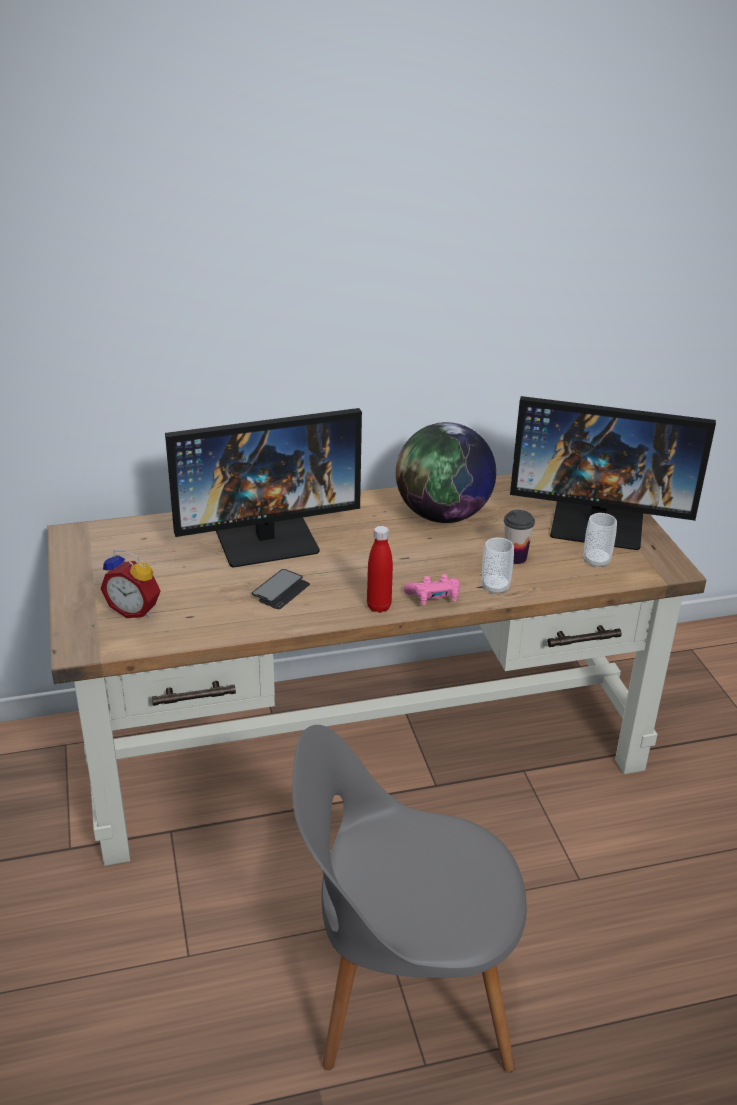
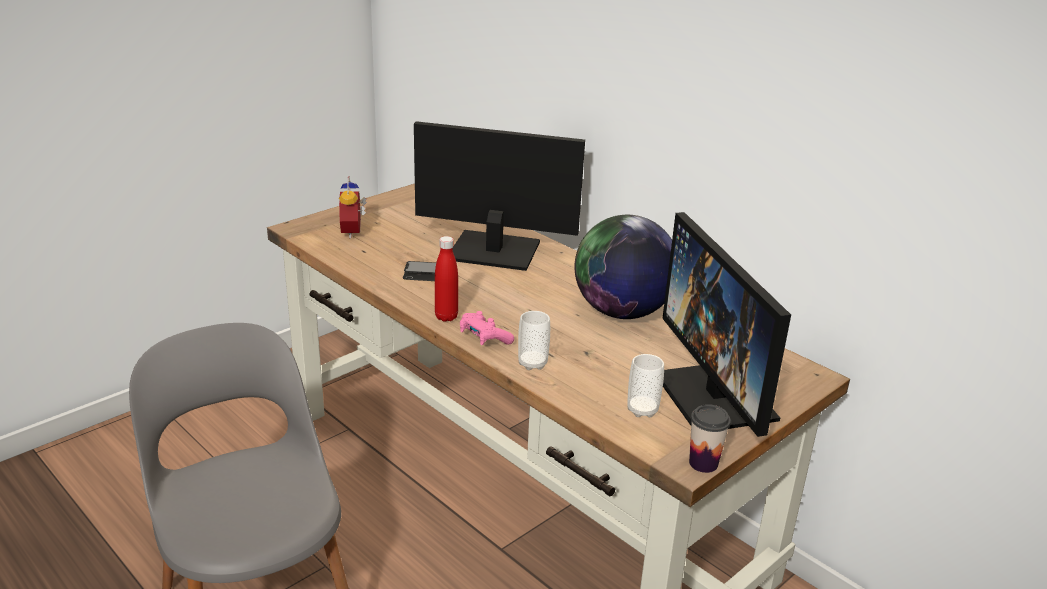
camera: 60 degrees right, 5 degrees down
(267, 539) = (493, 250): monitor -> monitor turned 150 degrees clockwise
(515, 557) = (595, 363): cup -> cup (703, 463)

